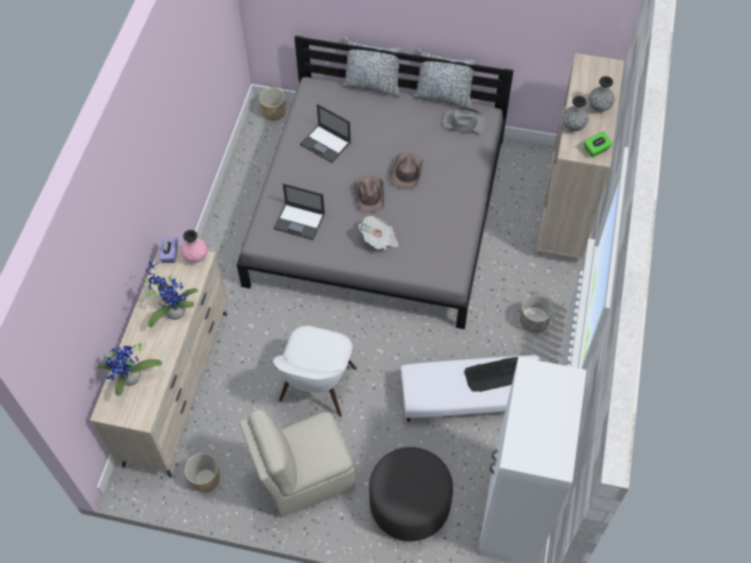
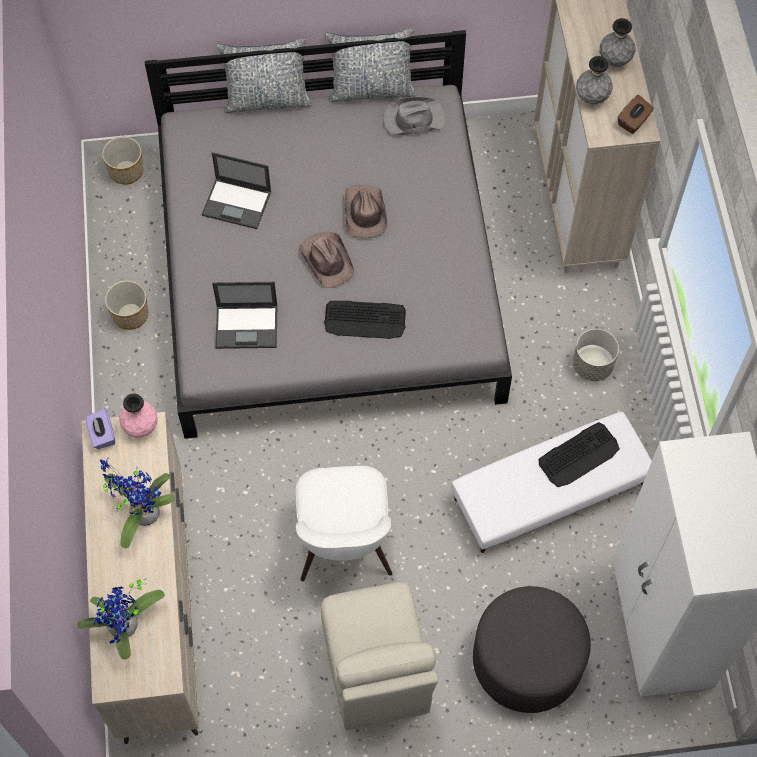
camera: 20 degrees left, 5 degrees up
(205, 478) = (245, 720): planter -> planter (130, 315)
(304, 477) = (376, 672): beige chair -> beige chair turned 60 degrees counterclockwise
(379, 239) = (365, 320): newspaper -> keyboard
(596, 150) = (633, 121): green tissue box -> brown tissue box

